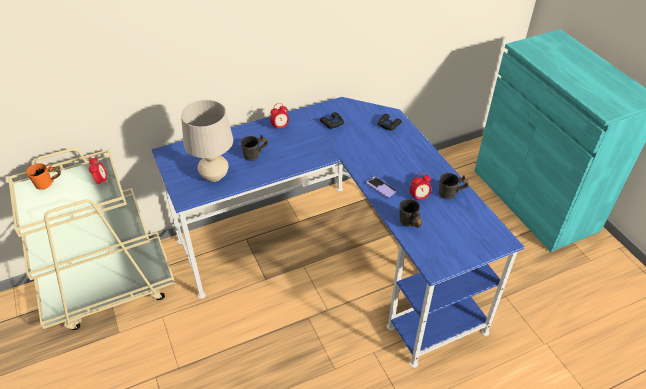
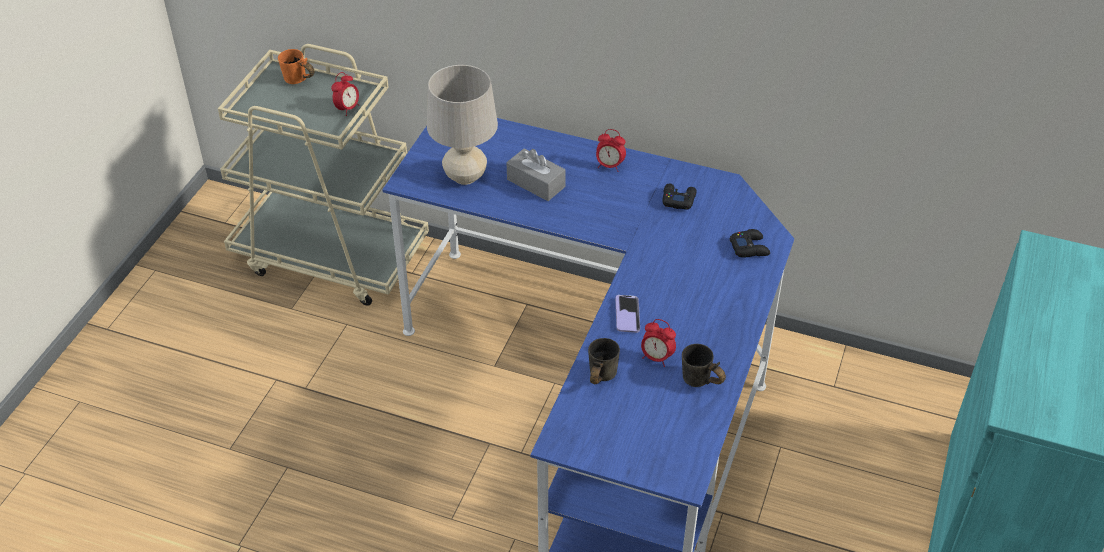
camera: 45 degrees right, 0 degrees up
(255, 156) = (536, 183): grey mug -> grey tissue box

